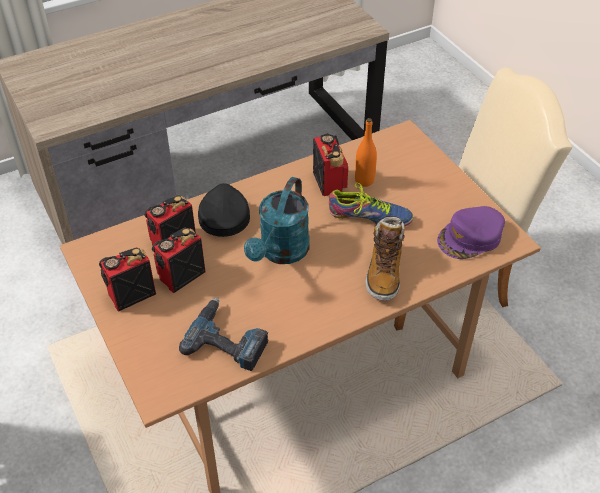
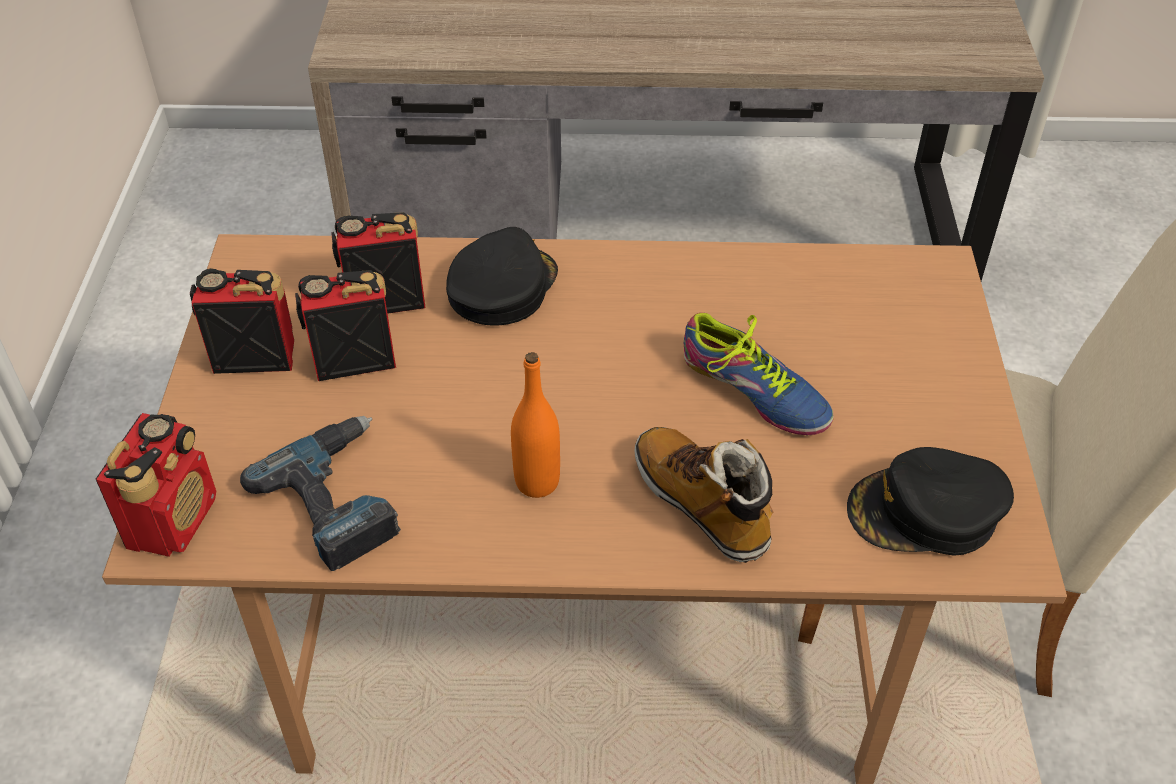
camera: 30 degrees right, 0 degrees up
(281, 253) = (545, 390): turquoise watering can -> none
(329, 181) = (728, 300): radio -> radio (173, 520)
(364, 181) = (794, 323): orange bottle -> orange bottle (537, 482)
(384, 272) = (702, 504): boot -> boot turned 105 degrees clockwise
(470, 237) = (926, 512): purple cap -> black cap

